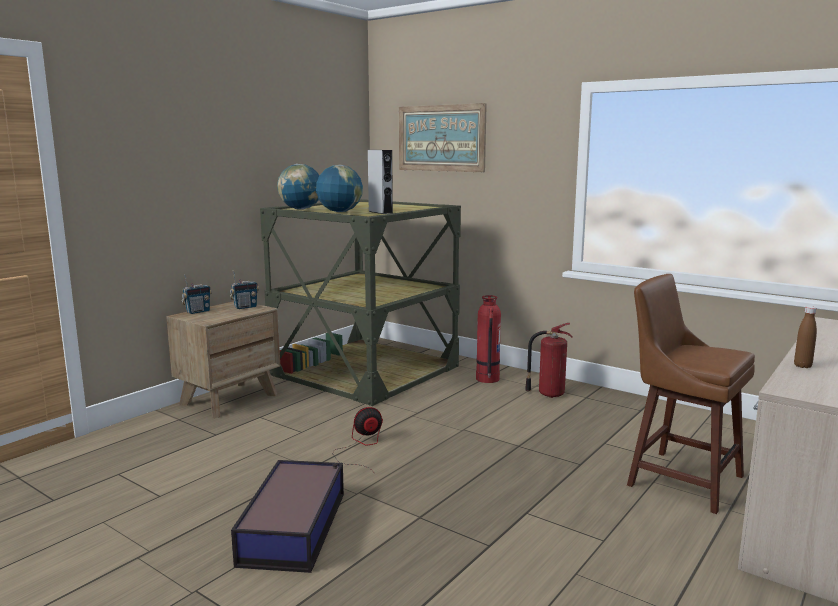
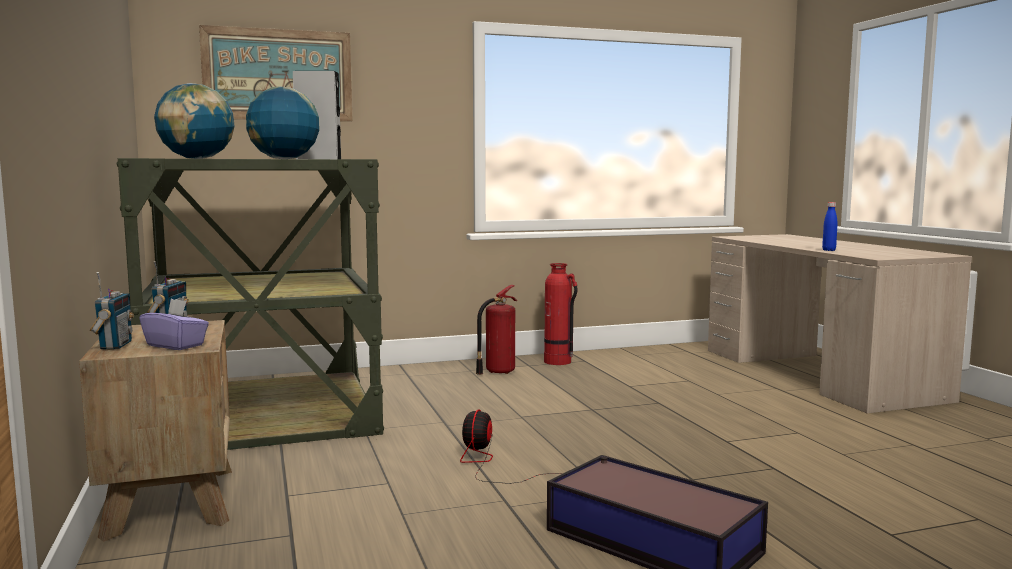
camera: 55 degrees left, 5 degrees down
(208, 318) = (176, 345): none -> purple tissue box
(487, 379) = (415, 378): fire extinguisher -> fire extinguisher (558, 362)
(679, 478) = (720, 386): brown chair -> none
(802, 366) = (829, 250): brown bottle -> blue bottle

